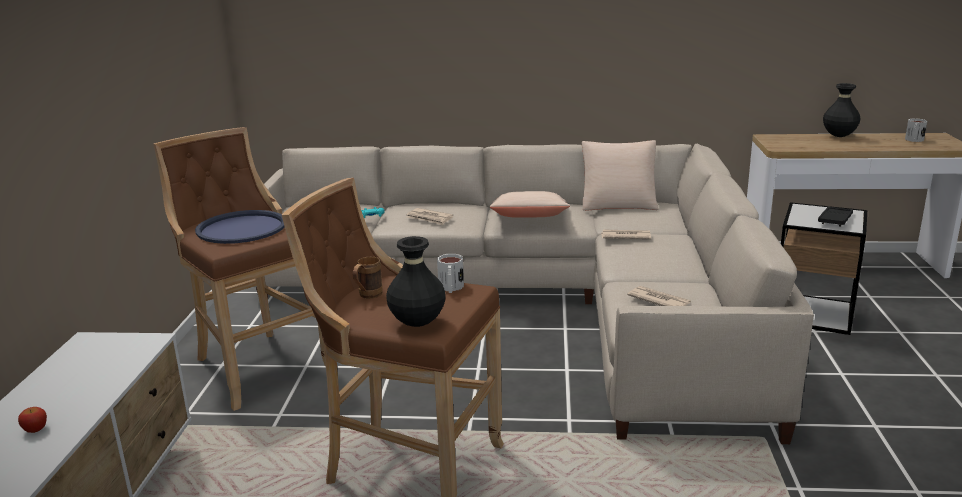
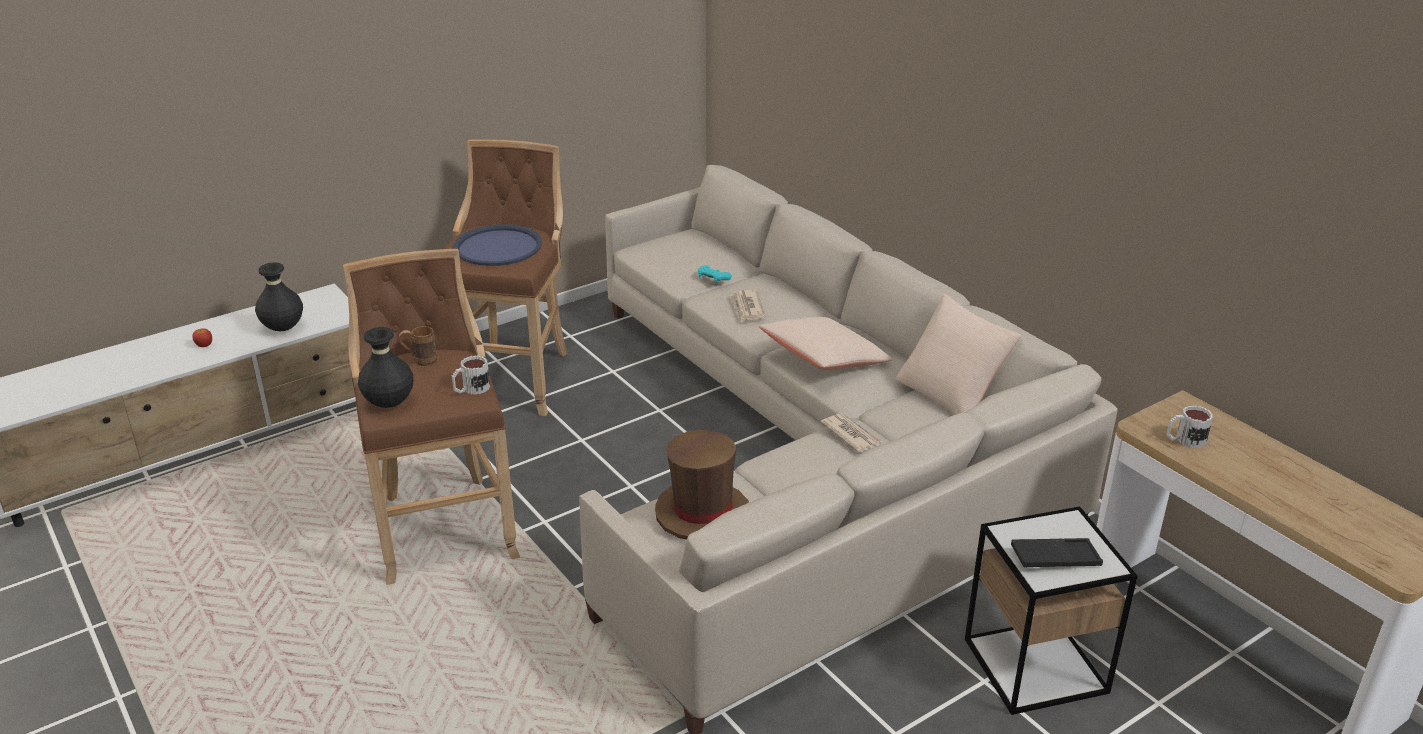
camera: 50 degrees right, 10 degrees up
(658, 300) = (702, 514): newspaper -> brown hat
(839, 136) = (1283, 458): black vase -> black vase (283, 329)
(913, 140) = (1370, 526): mug -> mug (1184, 440)

